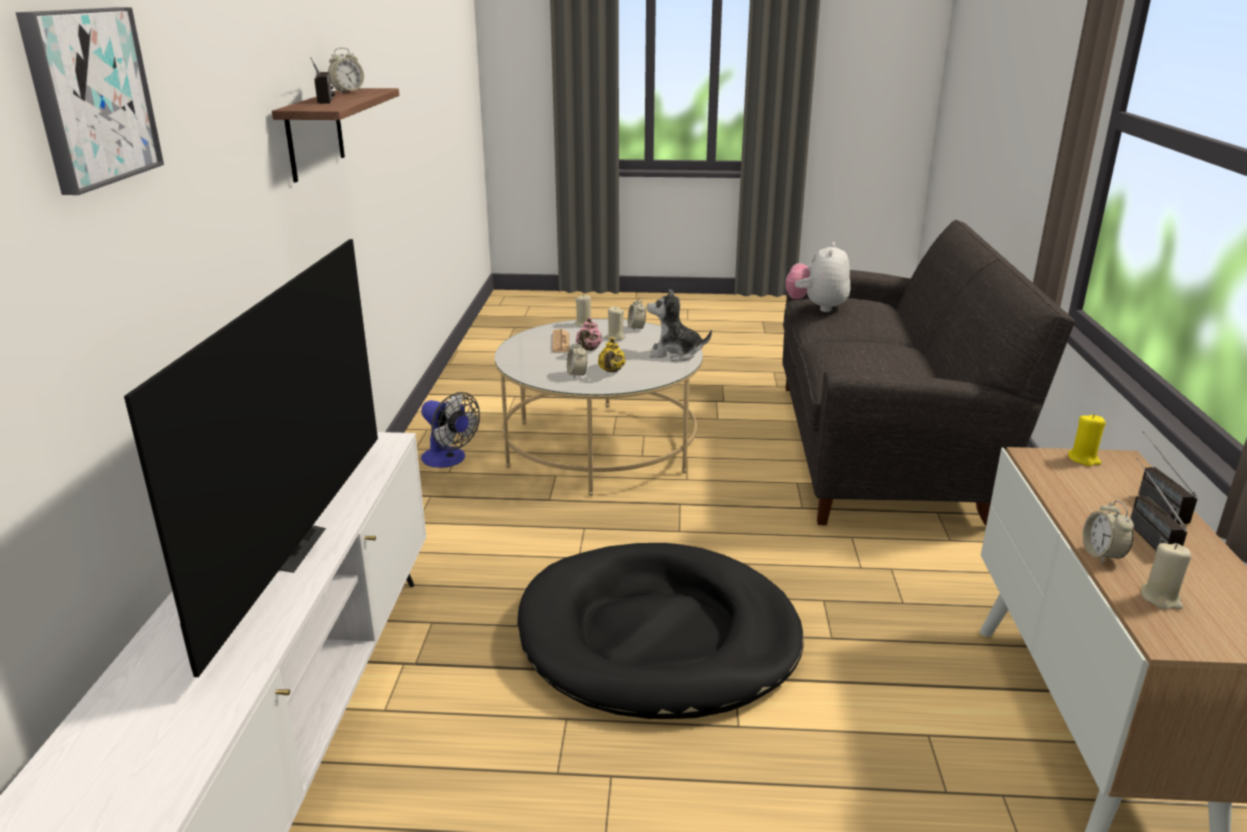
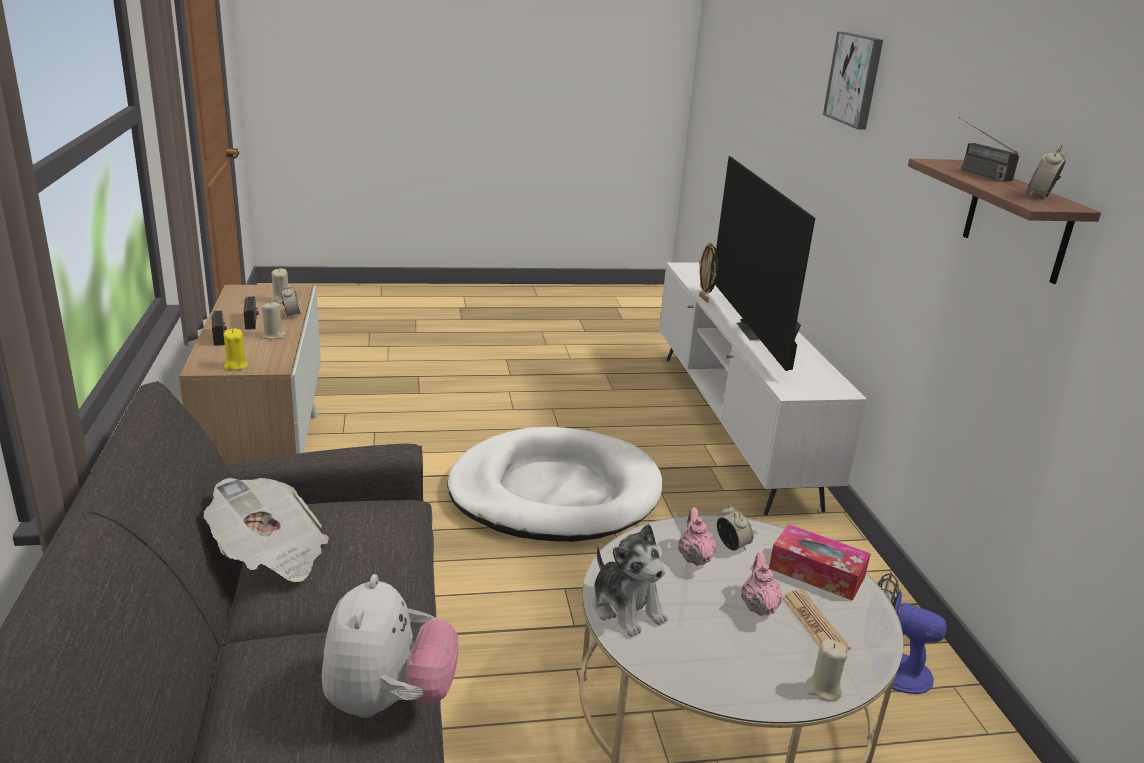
camera: 165 degrees right, 0 degrees up
(262, 657) = (704, 299): none -> picture frame
(530, 359) = (816, 573): none -> tissue box
(611, 371) = (694, 557): yellow teapot -> pink teapot
(615, 337) = (741, 647): beige candle -> beige candle (273, 336)
(636, 328) = (724, 684): alarm clock -> none
(658, 637) = (554, 492): black dog bed -> white dog bed
(675, 354) = (626, 608): plush toy -> plush toy turned 60 degrees clockwise
(915, 351) = (271, 554): none -> newspaper

